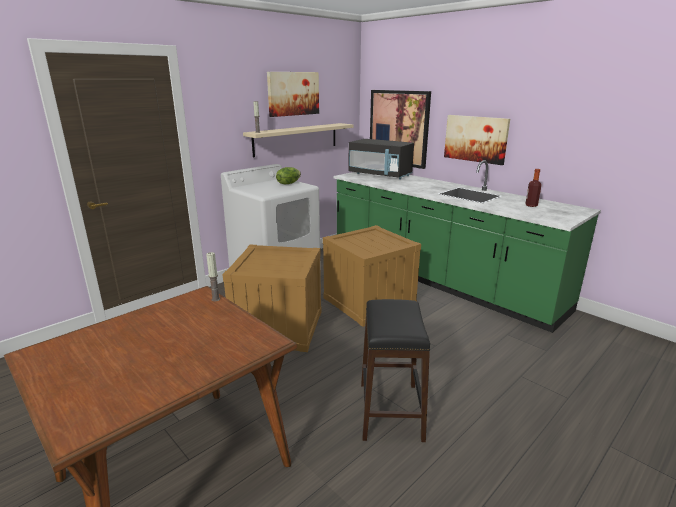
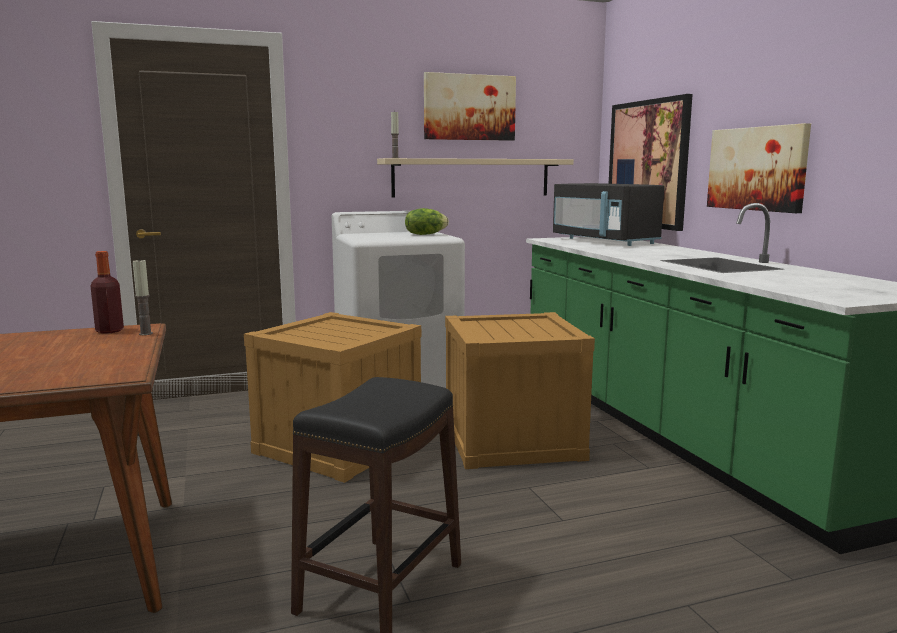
camera: 25 degrees right, 10 degrees down
(531, 205) = (820, 281): bottle -> bottle (109, 331)

